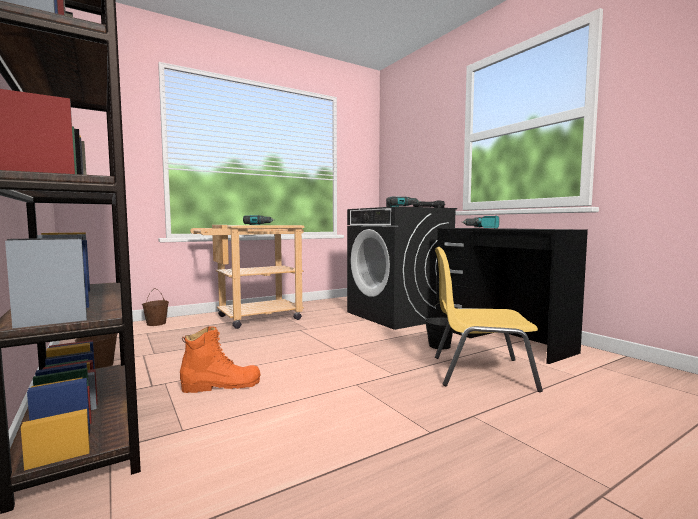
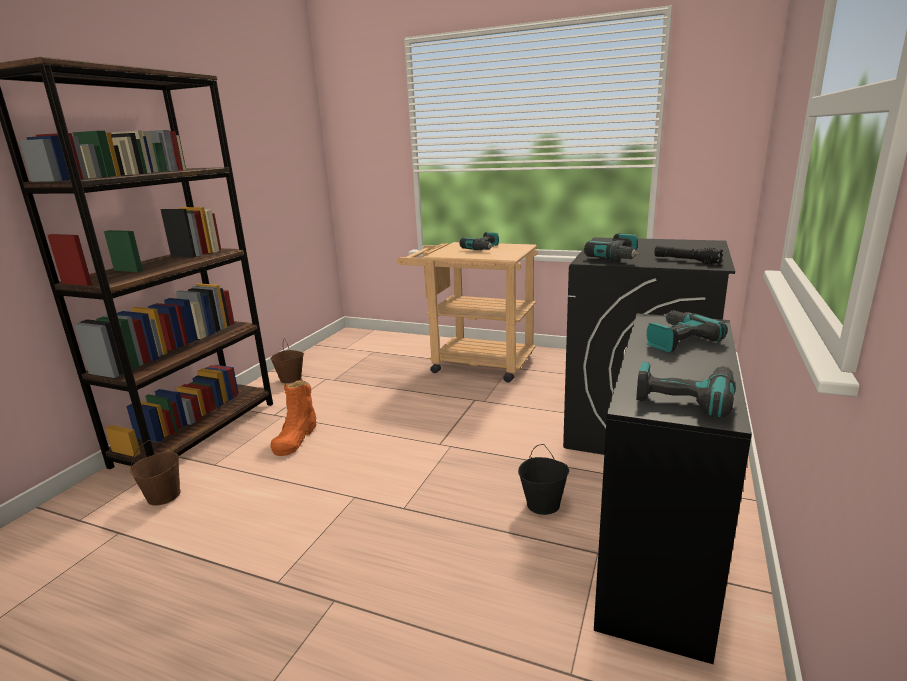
camera: 55 degrees right, 15 degrees up
(156, 324) = (399, 341): brown bucket -> brown bucket (164, 496)
(221, 385) = (296, 438): orange boot -> orange boot turned 60 degrees clockwise
(480, 372) = (476, 569): yellow chair -> none
(548, 229) = (684, 397): none -> power drill

